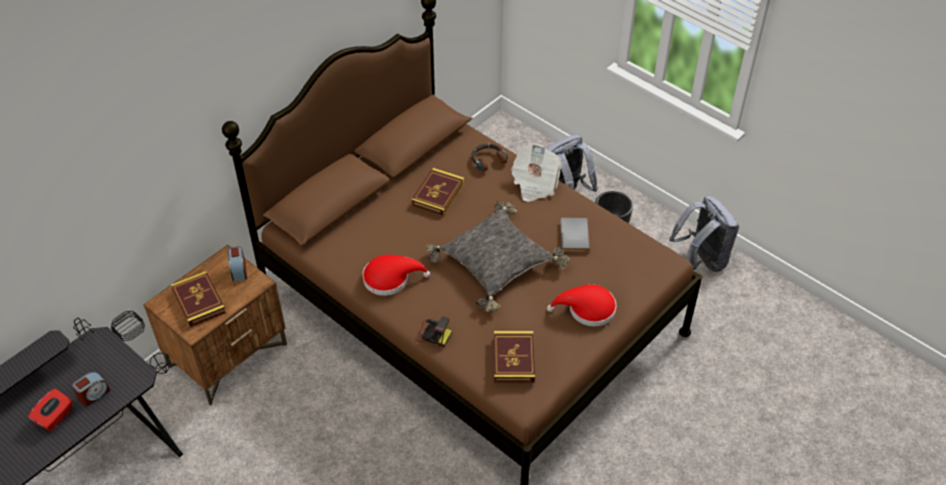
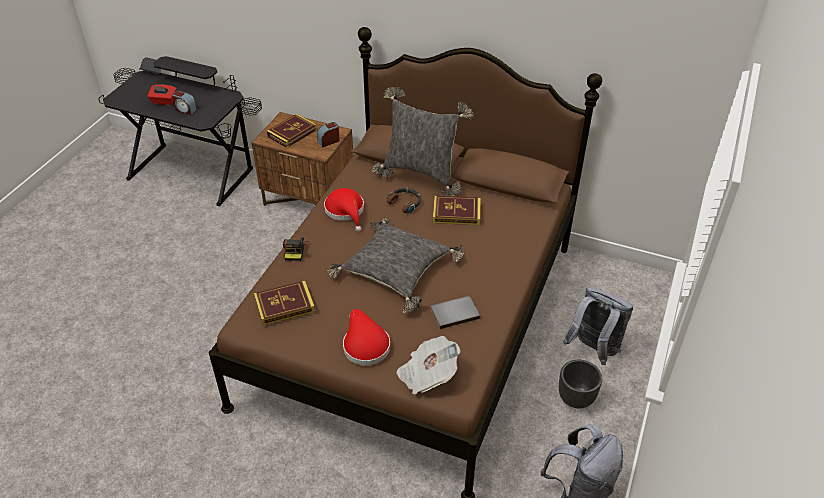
camera: 70 degrees right, 5 degrees down
(369, 204) = (422, 179): none -> pillow
(487, 159) = (519, 231): headphones -> headphones (405, 203)
(535, 183) = (508, 270): newspaper -> newspaper (427, 375)

